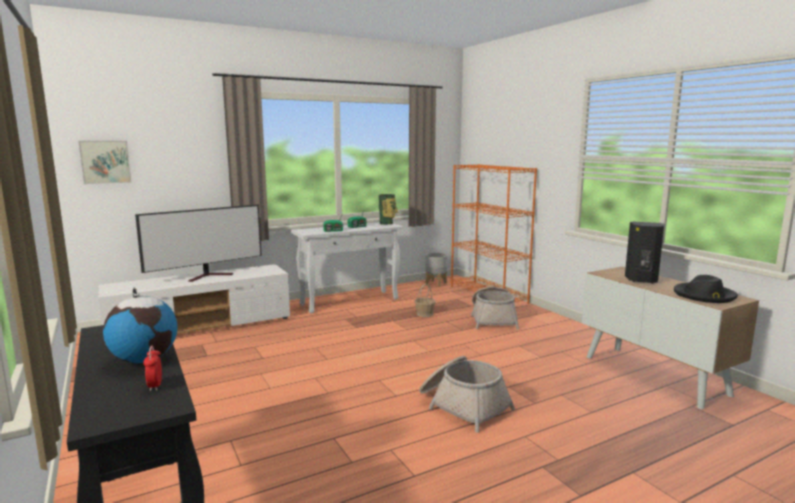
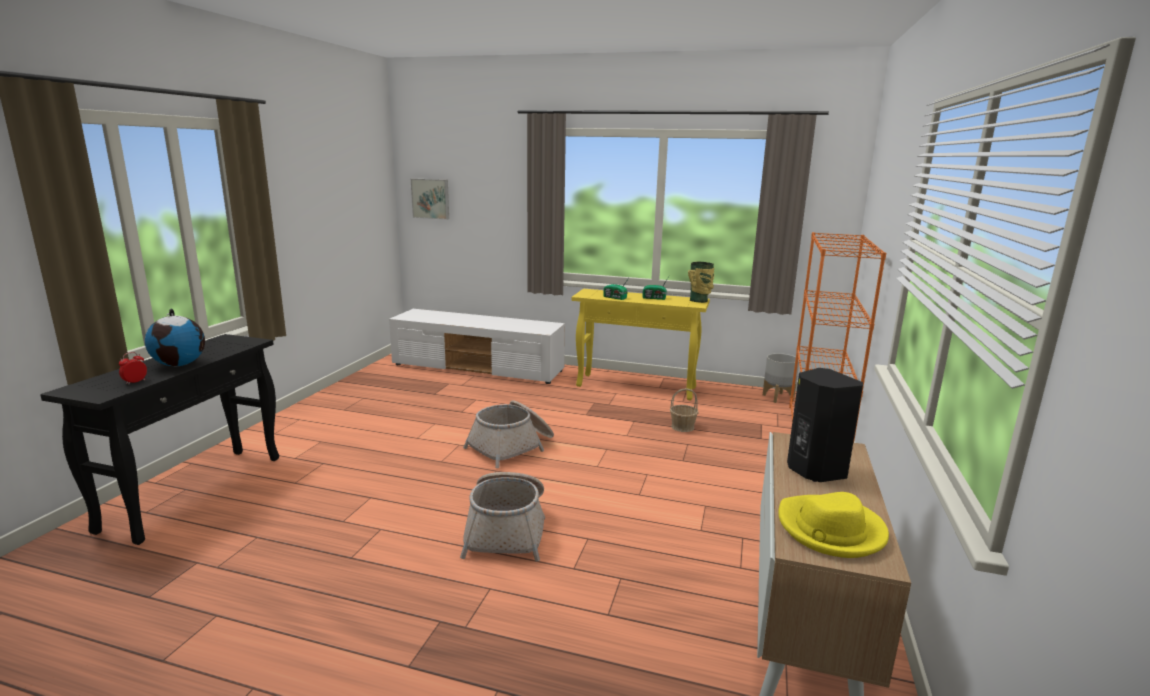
camera: 45 degrees right, 5 degrees up
(210, 276) = (489, 321): television -> none
(350, 301) = (637, 387): white console table -> yellow console table
(493, 319) = (748, 464): basket -> basket (512, 447)
(704, 295) = (830, 530): black hat -> yellow hat

